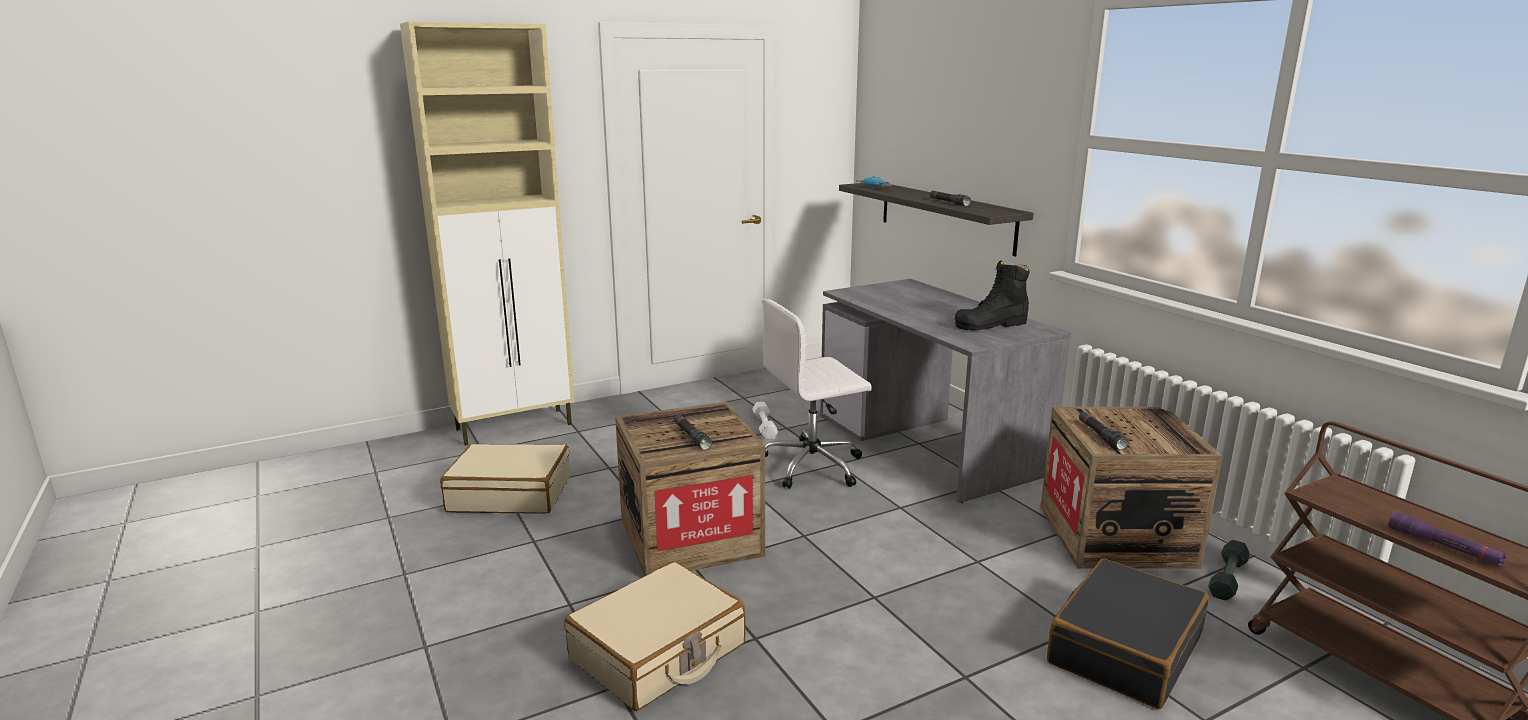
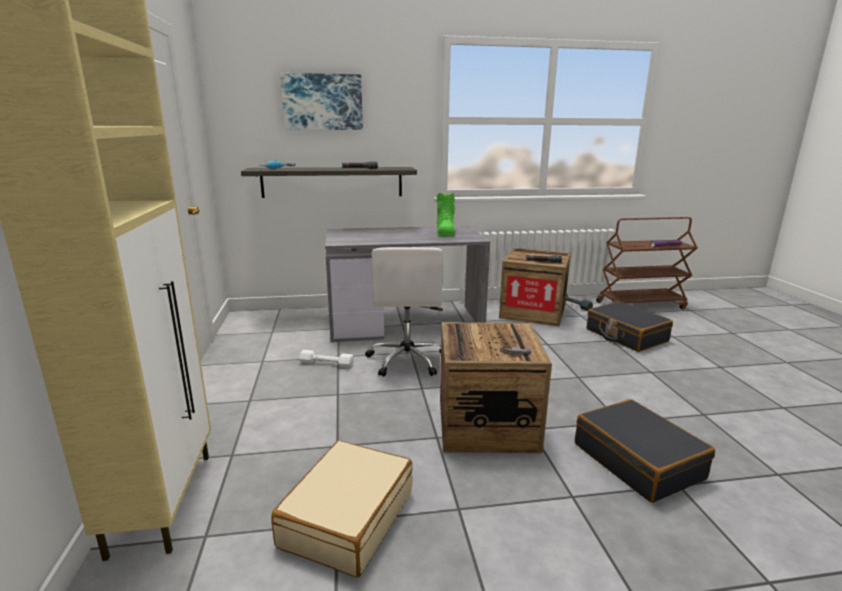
camera: 70 degrees left, 0 degrees up
(658, 653) = (638, 461): beige suitcase -> black suitcase
(691, 437) = (506, 340): black flashlight -> hammer
(947, 103) = (322, 102): none -> picture
(991, 325) = (445, 232): black boot -> green boot

